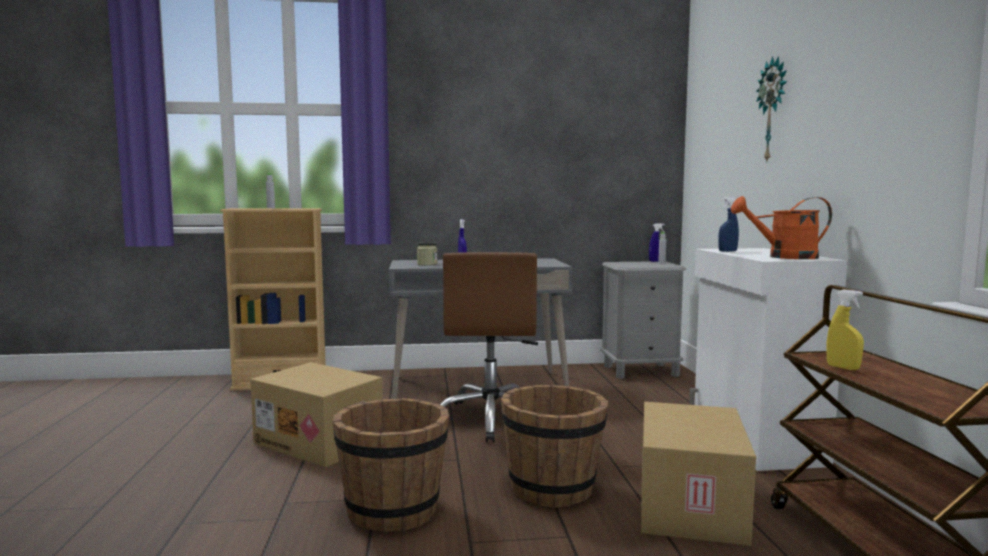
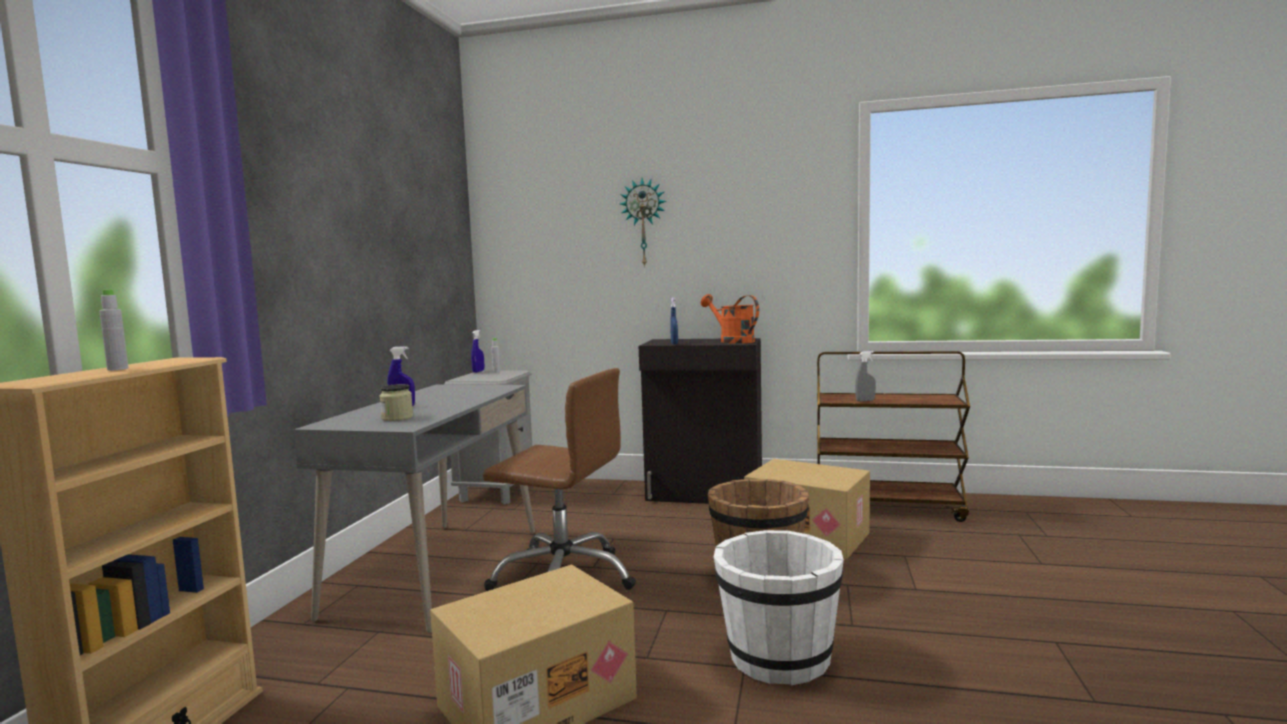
camera: 70 degrees left, 0 degrees up
(393, 510) = (778, 658): brown bucket -> white bucket
(754, 441) = (705, 494): white cabinet -> black cabinet
(784, 257) = (732, 341): orange watering can -> orange watering can turned 120 degrees clockwise
(843, 368) = (865, 400): yellow spray bottle -> grey spray bottle

